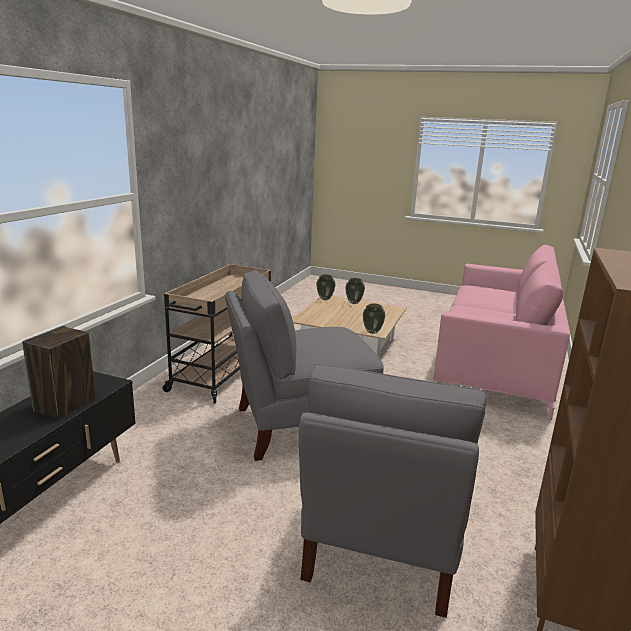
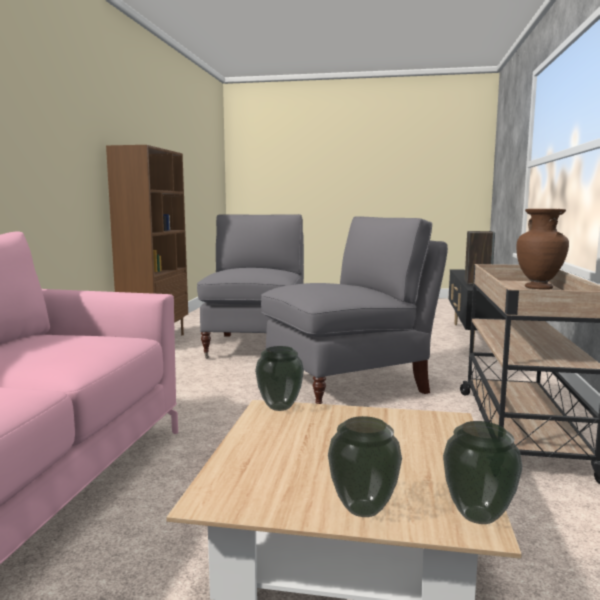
camera: 170 degrees right, 10 degrees down
(202, 295) = (539, 288): none -> brown vase

